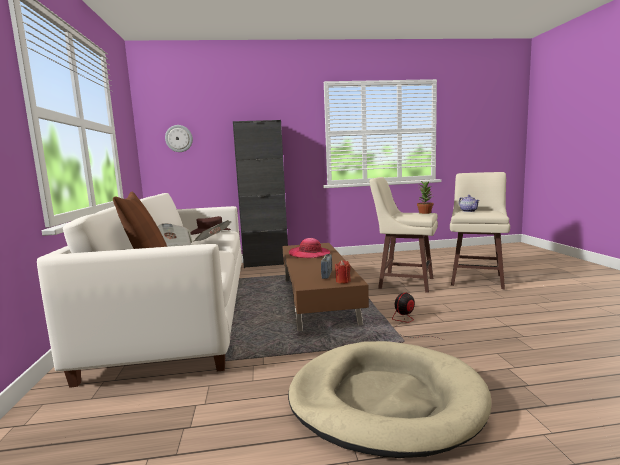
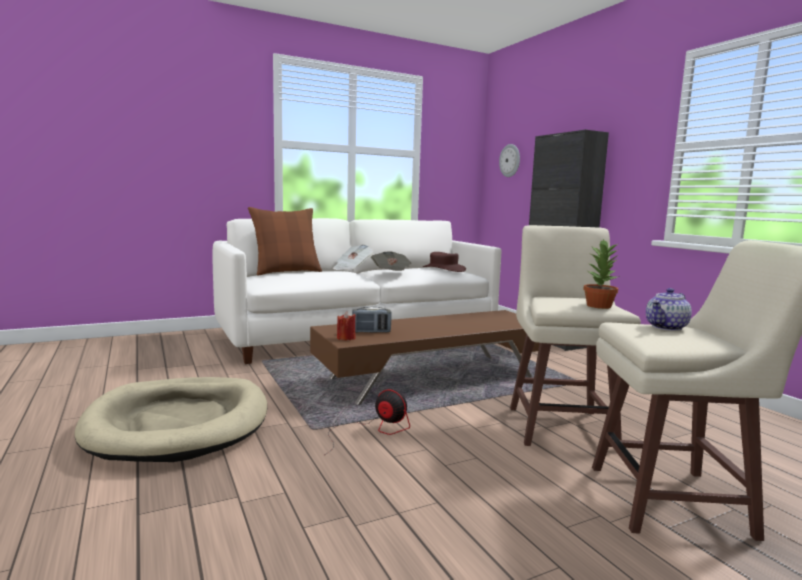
camera: 70 degrees right, 0 degrees up
(309, 254) = (467, 321): hat -> none

